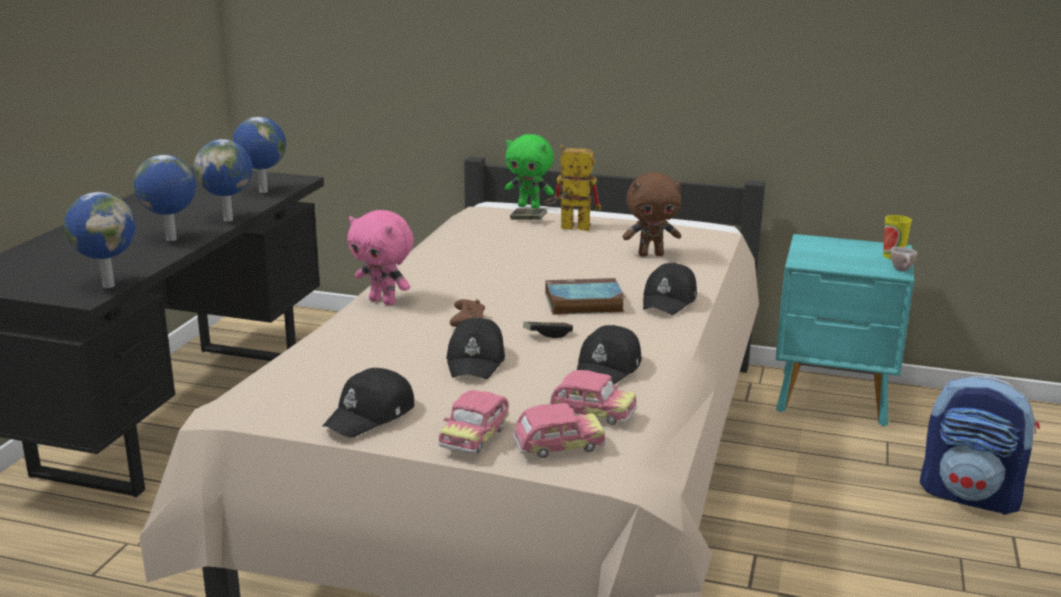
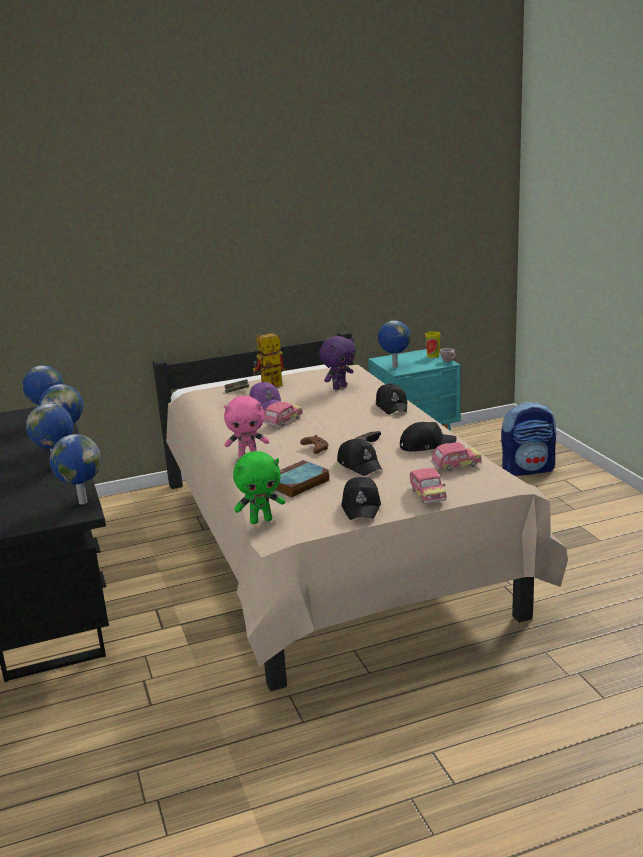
camera: 35 degrees left, 0 degrees up
(526, 246) = (266, 403): none -> purple cap
(529, 206) = (217, 383): green plush toy -> green plush toy (261, 520)
(558, 447) = (469, 484): toy car -> toy car (283, 421)
(582, 303) = (354, 421): book -> book (297, 483)
(609, 369) = (426, 445): black cap -> black cap turned 90 degrees counterclockwise
(651, 254) = (339, 387): brown plush toy -> purple plush toy
(807, 255) = (394, 367): none -> globe

